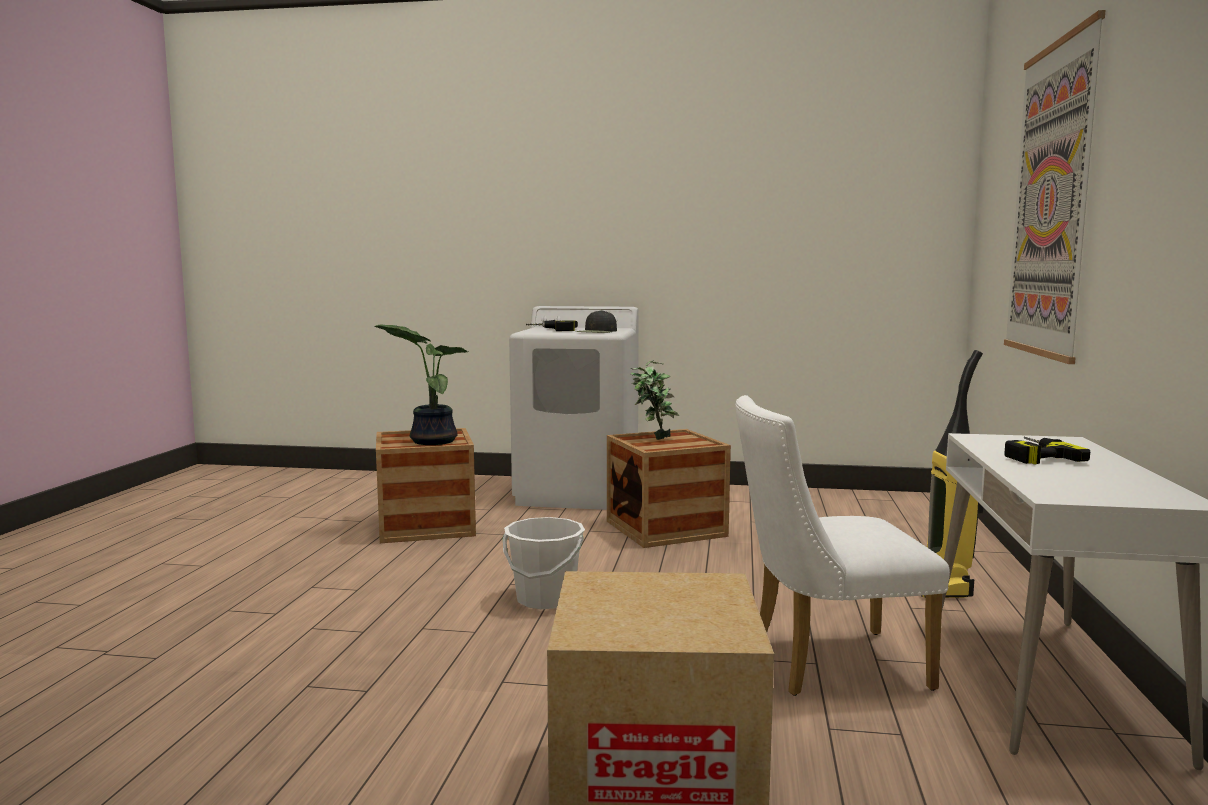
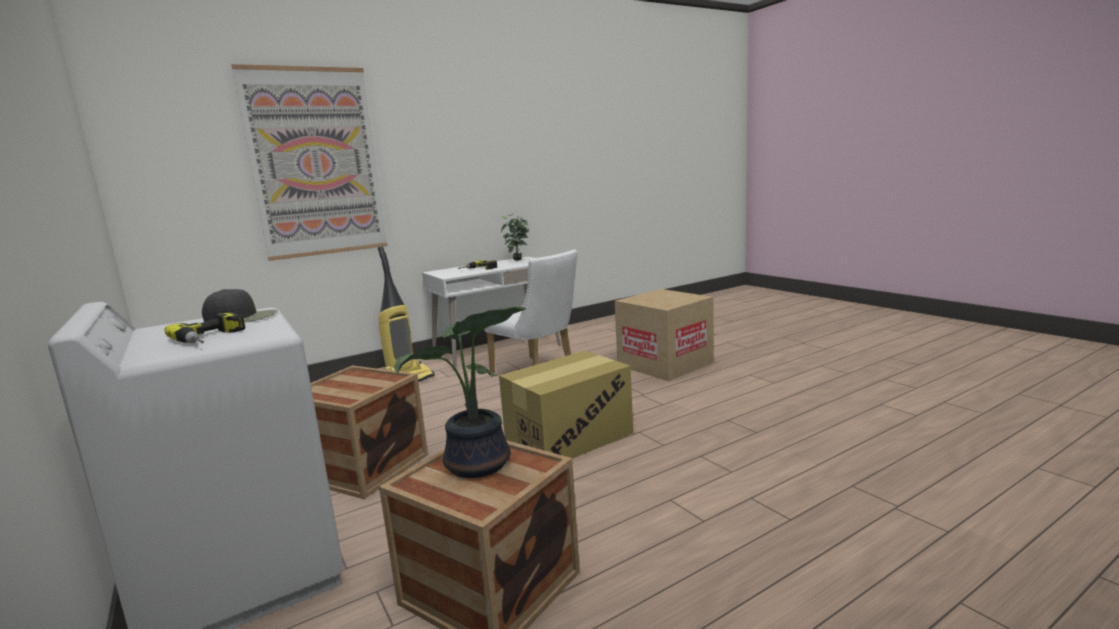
camera: 130 degrees left, 5 degrees up
(545, 599) = (569, 438): white bucket -> cardboard box
(653, 438) = (340, 393): potted plant -> potted plant (518, 261)

